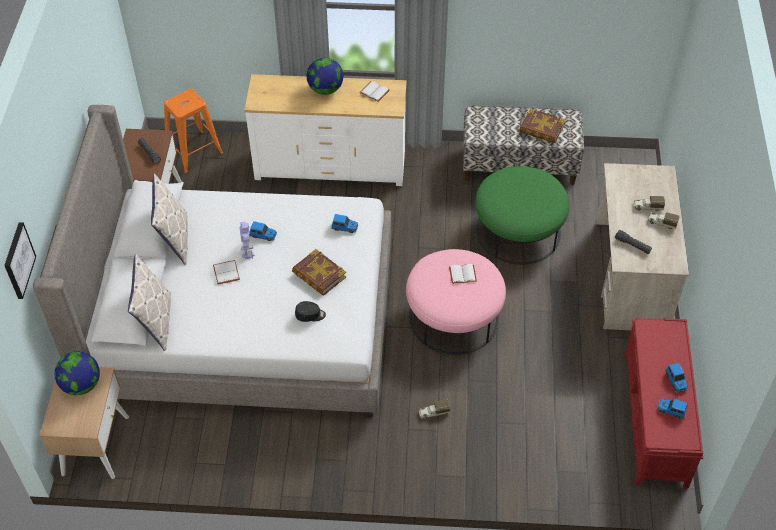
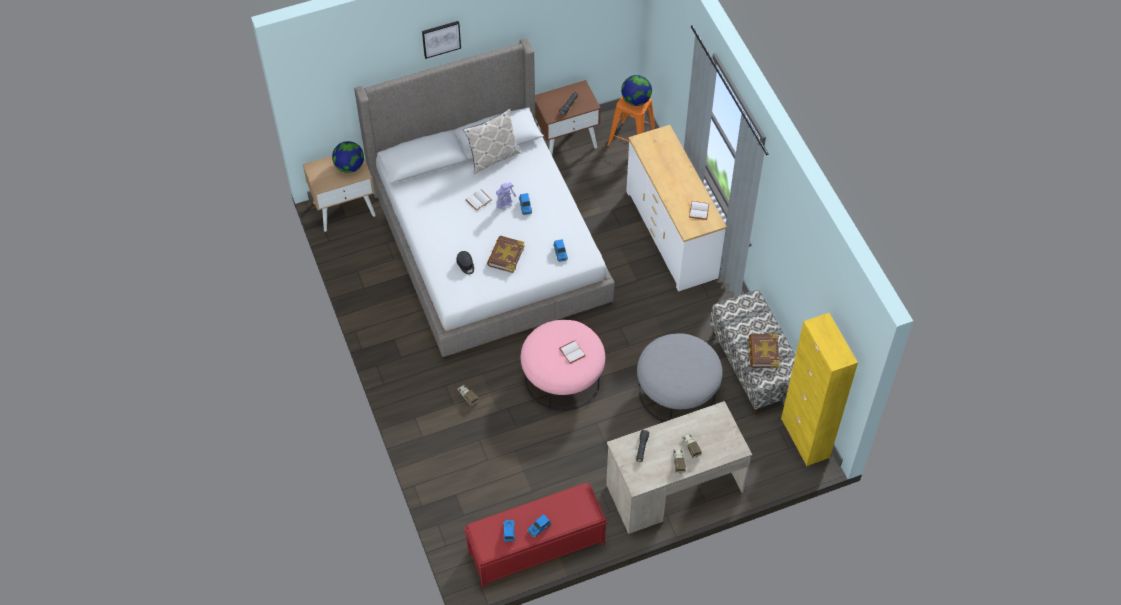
camera: 65 degrees right, 5 degrees up
(18, 260) = (351, 66): picture -> picture (441, 38)
(156, 322) = (416, 181): pillow -> none
(325, 89) = (682, 178): globe -> globe (636, 100)
(518, 231) = (677, 391): green ottoman -> grey ottoman
(616, 160) = (805, 438): none -> yellow cabinet

